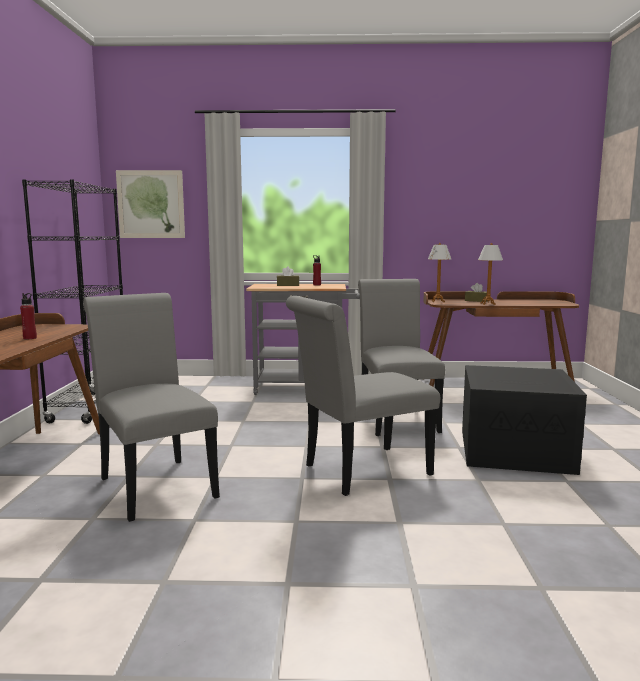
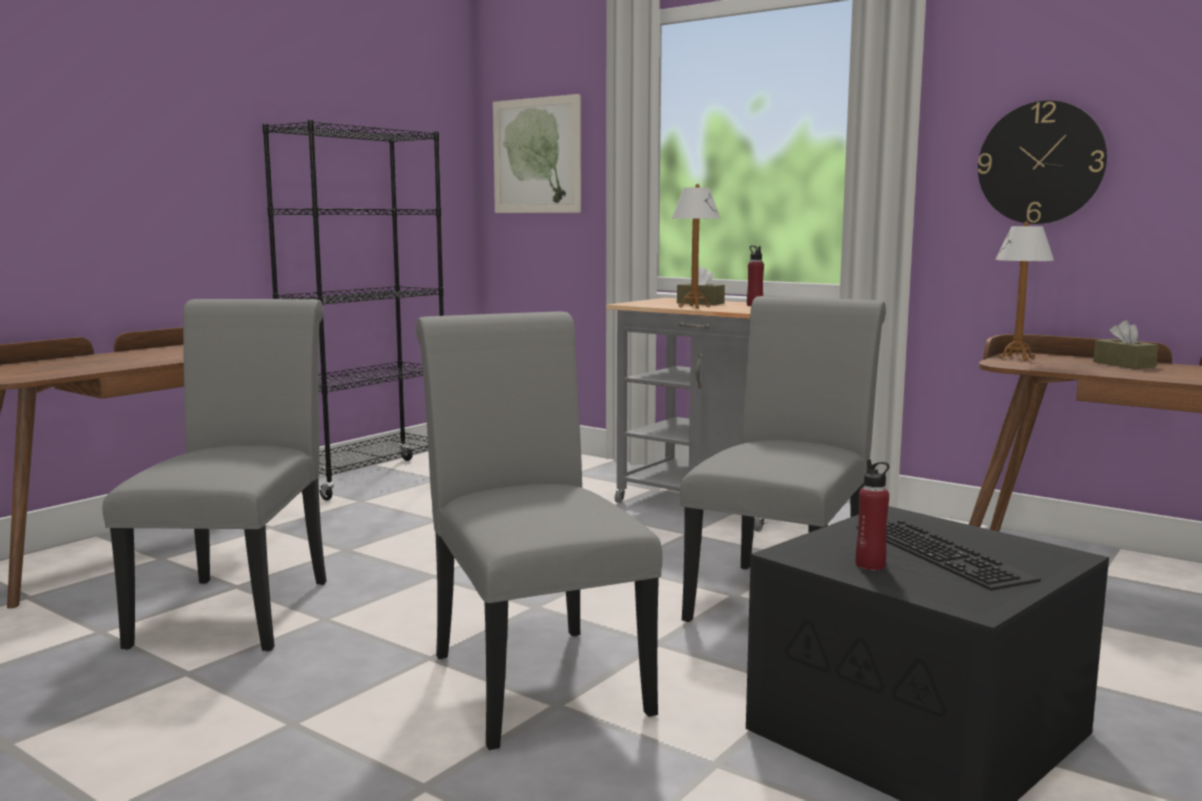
camera: 35 degrees right, 0 degrees up
(30, 338) = (172, 356): red bottle -> red bottle (870, 565)
(360, 472) = (533, 676): grey chair -> grey chair turned 60 degrees clockwise
(432, 217) = (1041, 163): none -> wall clock
(487, 304) = (1122, 373): table lamp -> table lamp (694, 307)
(522, 376) = (945, 553): none -> keyboard

